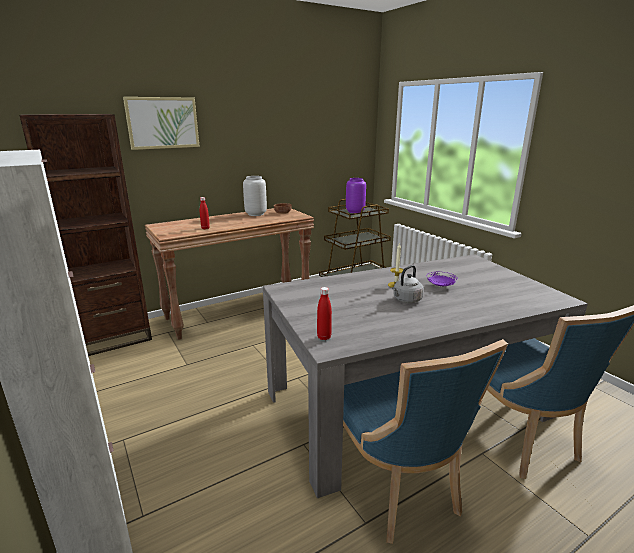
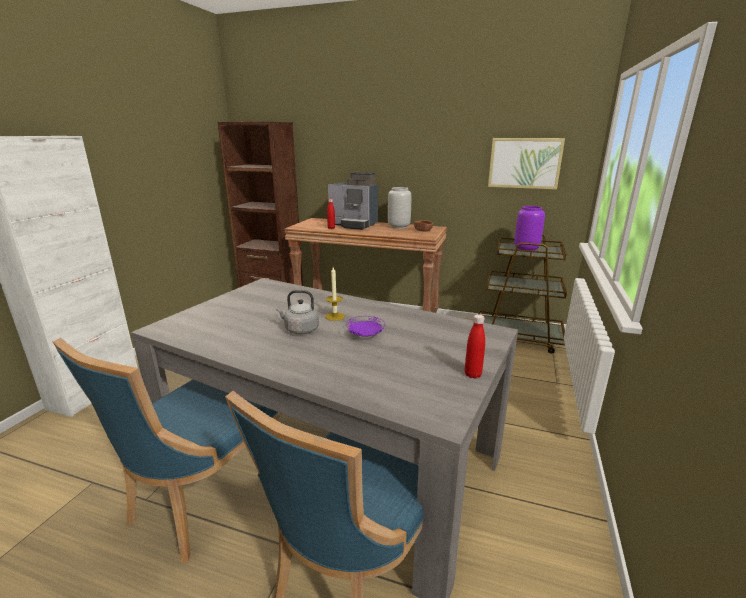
camera: 50 degrees right, 0 degrees up
(162, 123) = (334, 131): picture -> picture (524, 163)
(215, 221) = (354, 225): none -> coffee machine
(324, 337) = (179, 321): red bottle -> red bottle (472, 374)

